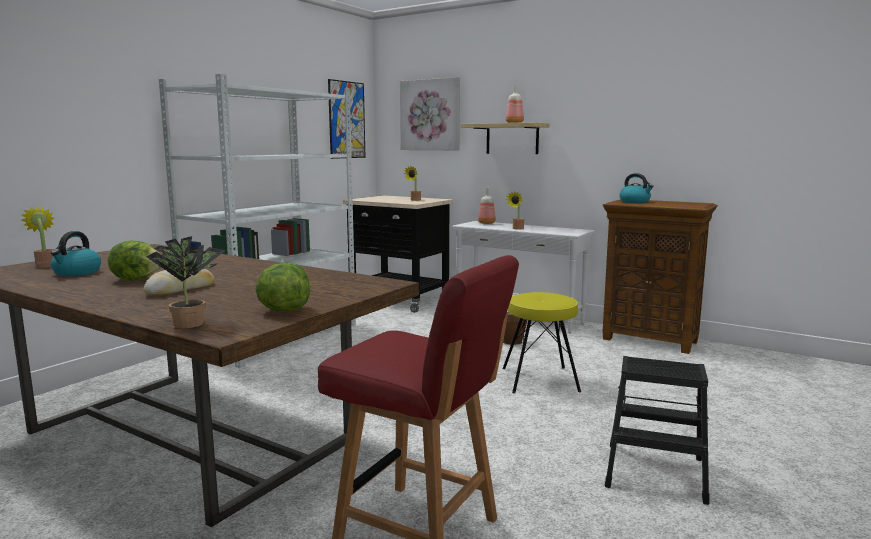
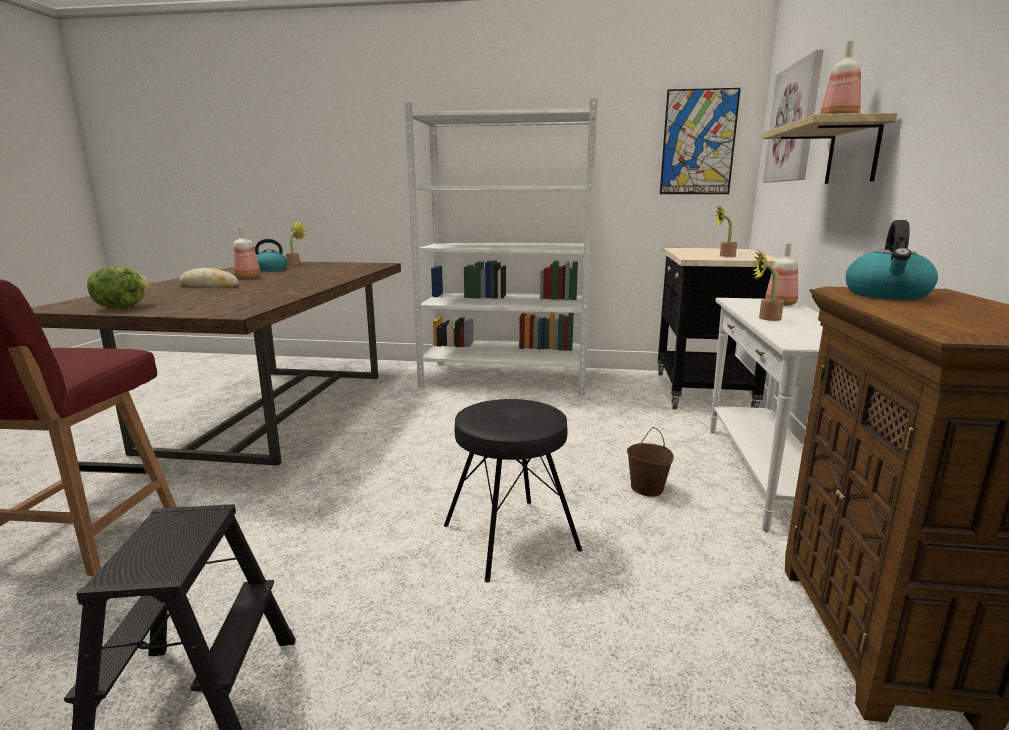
camera: 65 degrees right, 5 degrees up
(137, 279) = (248, 277): lettuce -> bottle
(192, 323) = (90, 300): potted plant -> none
(539, 379) = (510, 536): yellow stool -> black stool

